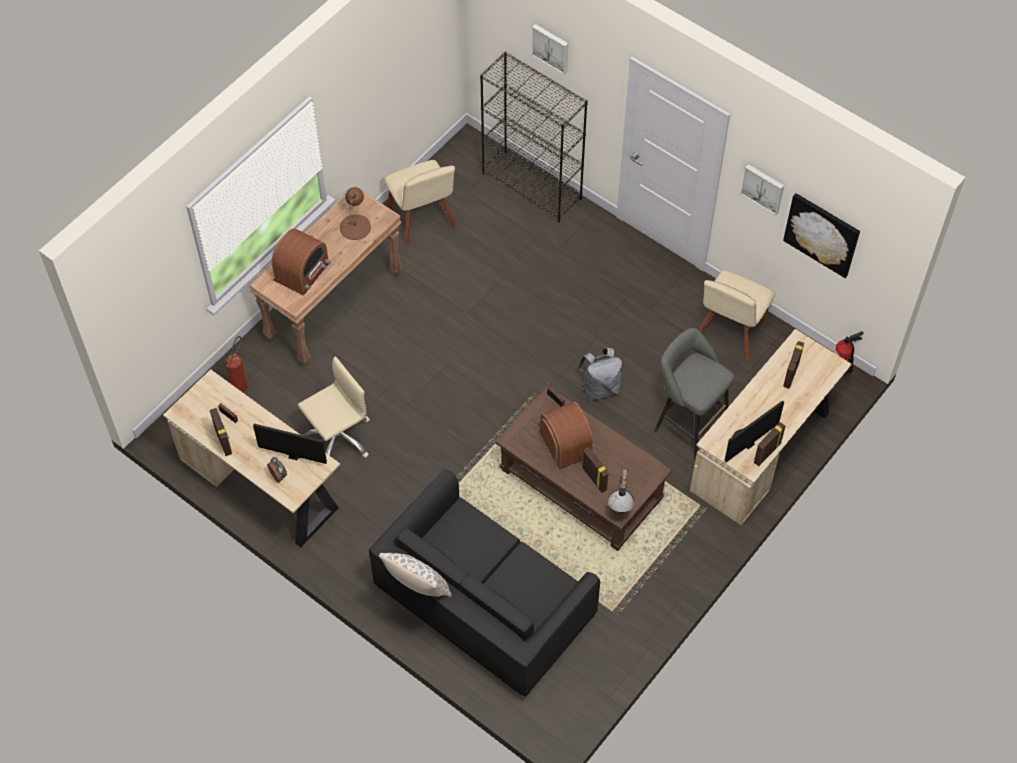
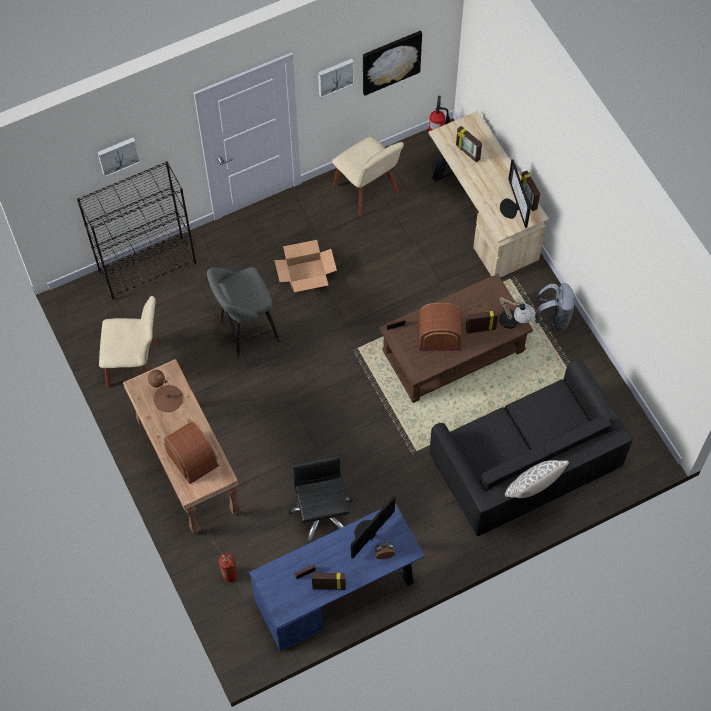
camera: 65 degrees left, 5 degrees up
(261, 484) = (338, 592): beige desk -> blue desk
(338, 438) = (322, 514): beige office chair -> black office chair
(599, 318) = (306, 274): none -> cardboard box
(600, 388) = (372, 301): grey backpack -> grey backpack (553, 318)
(687, 425) = (436, 256): grey stool -> grey stool (246, 332)

